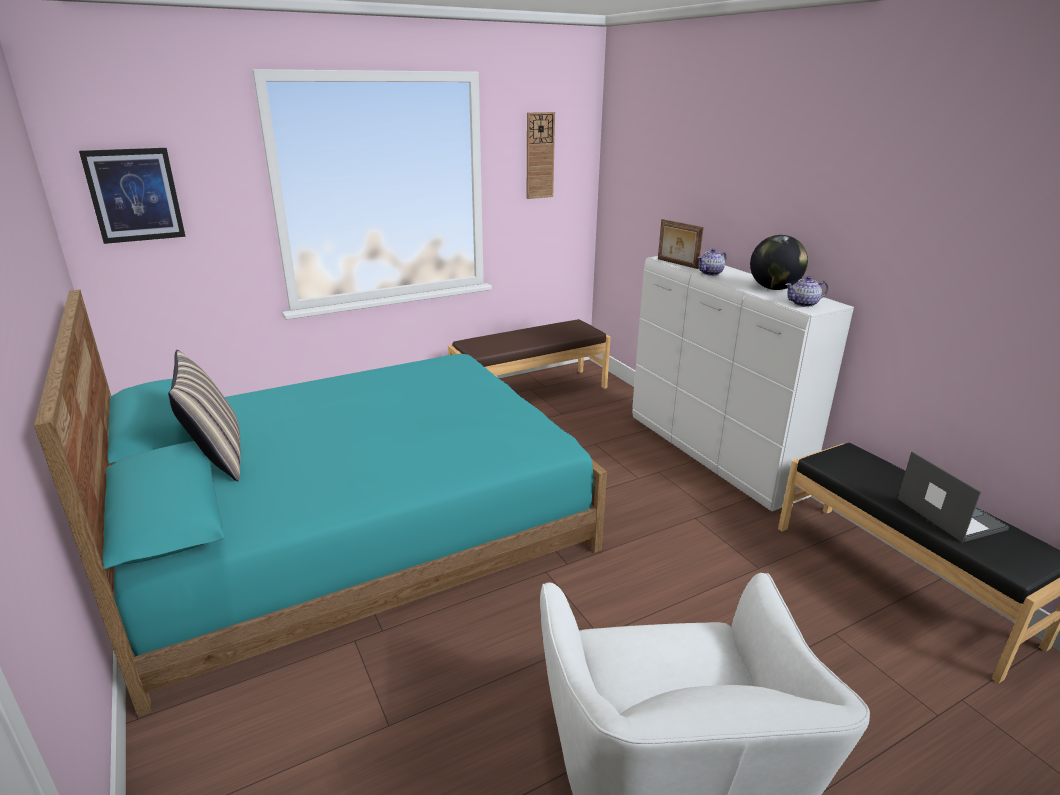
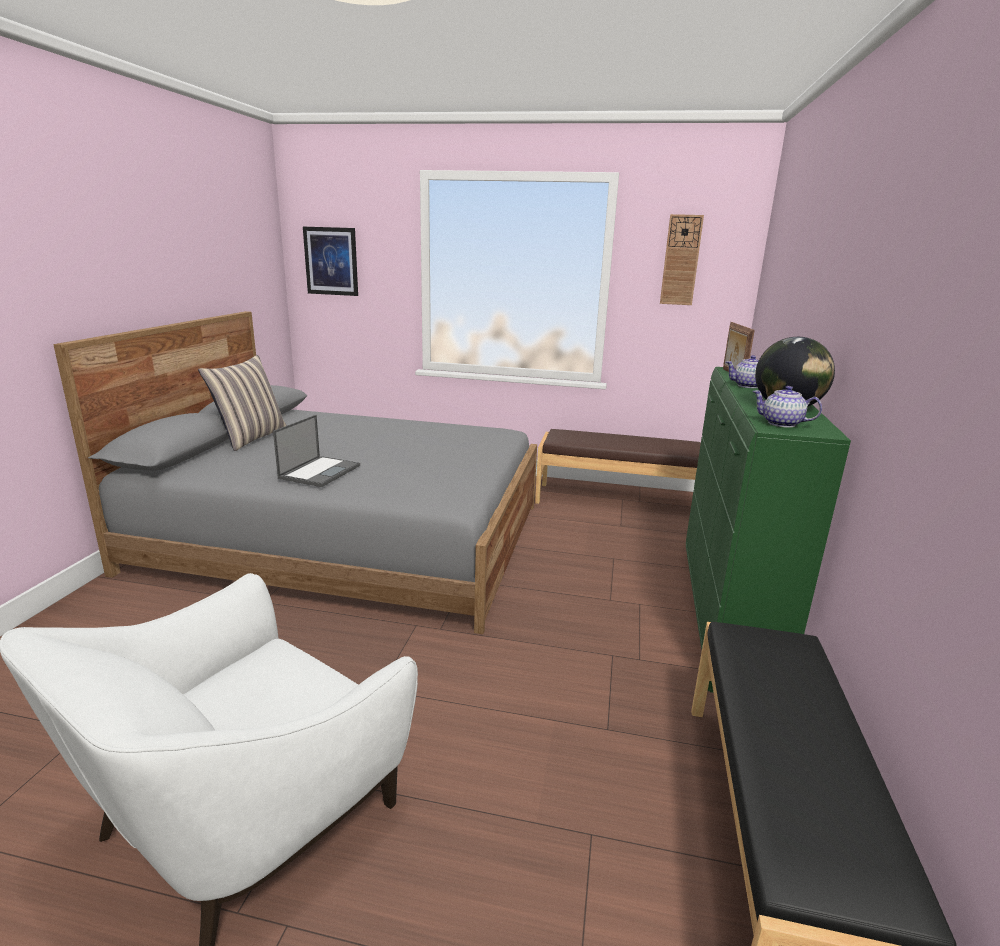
camera: 40 degrees right, 5 degrees down
(355, 527) = (347, 537): turquoise bed -> grey bed
(711, 456) = (723, 616): white dresser -> green dresser
(949, 513) = (813, 762): laptop -> laptop (320, 471)

